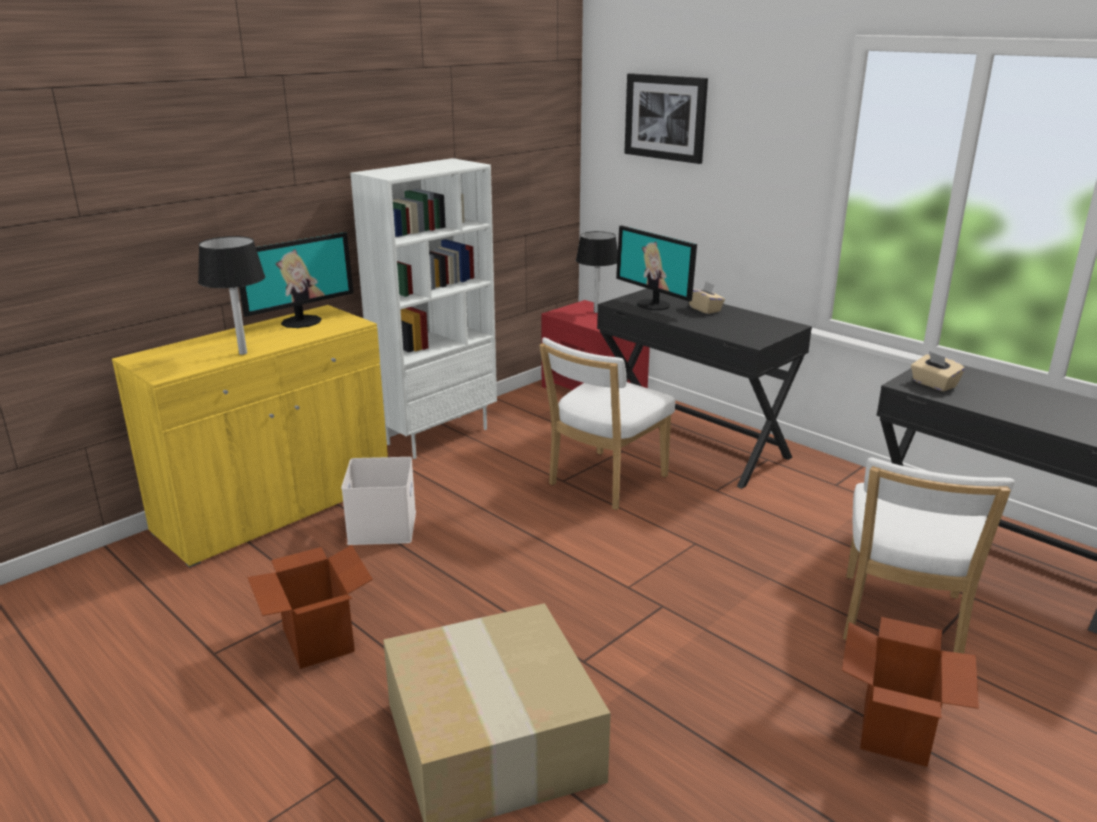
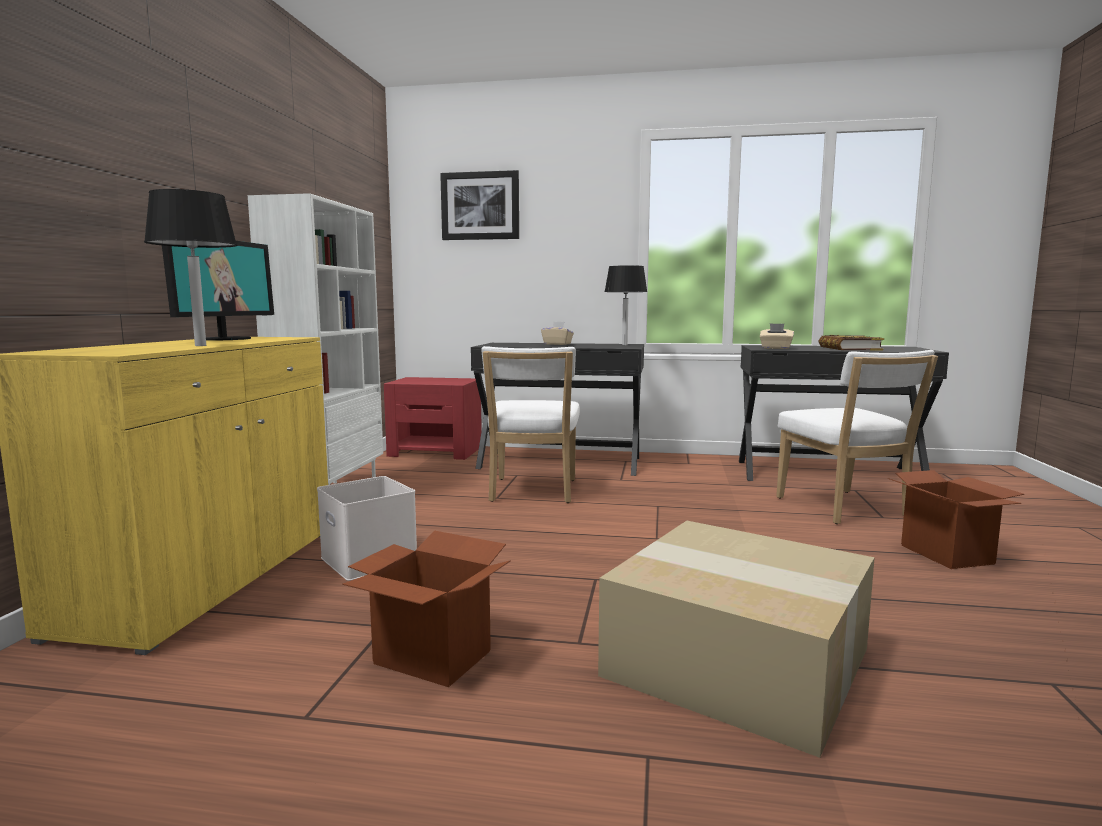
camera: 35 degrees left, 15 degrees down
(596, 312) = (430, 379): black table lamp -> black table lamp (624, 345)
(654, 305) = (515, 345): monitor -> none
(1039, 409) = (849, 348): none -> book

